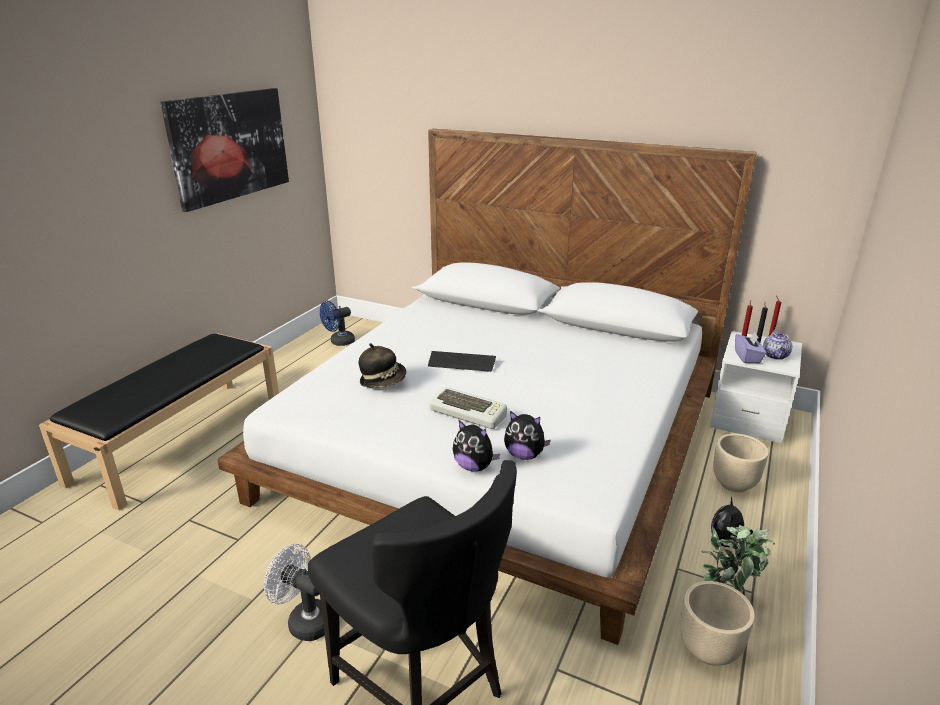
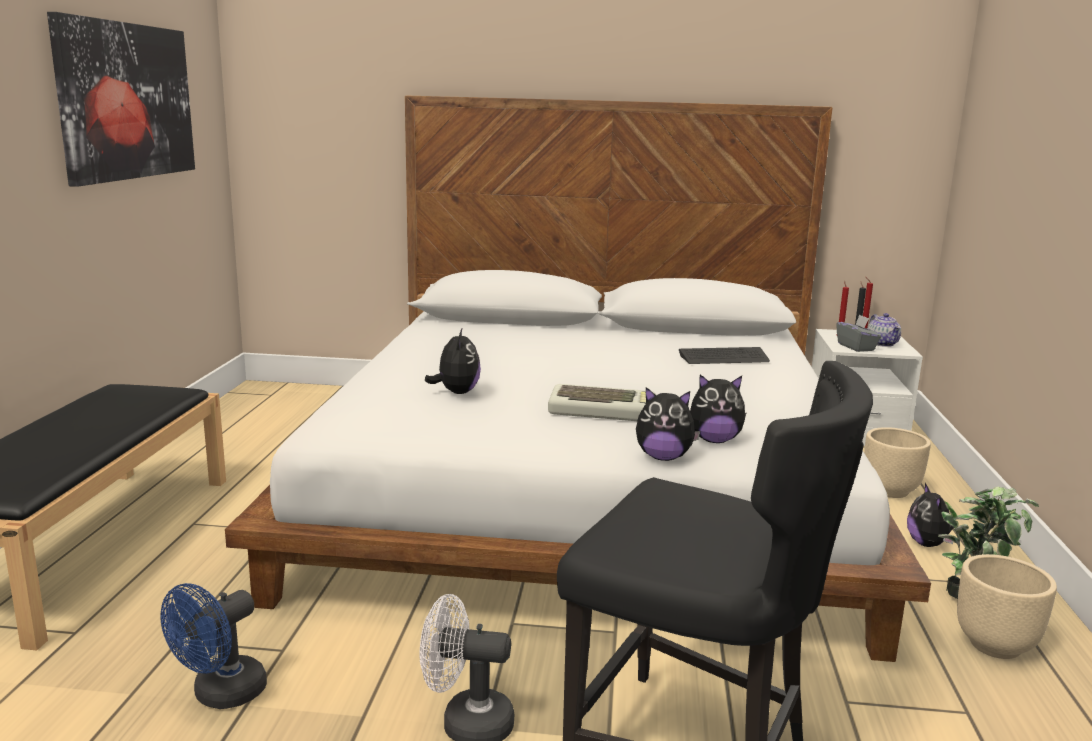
camera: 20 degrees left, 10 degrees down
(339, 342) = (272, 410): blue fan -> blue fan (221, 695)
(383, 381) = (456, 392): hat -> plush toy
(461, 363) = (544, 369): keyboard -> keyboard (723, 358)
(747, 357) = (856, 347): purple tissue box -> grey tissue box

